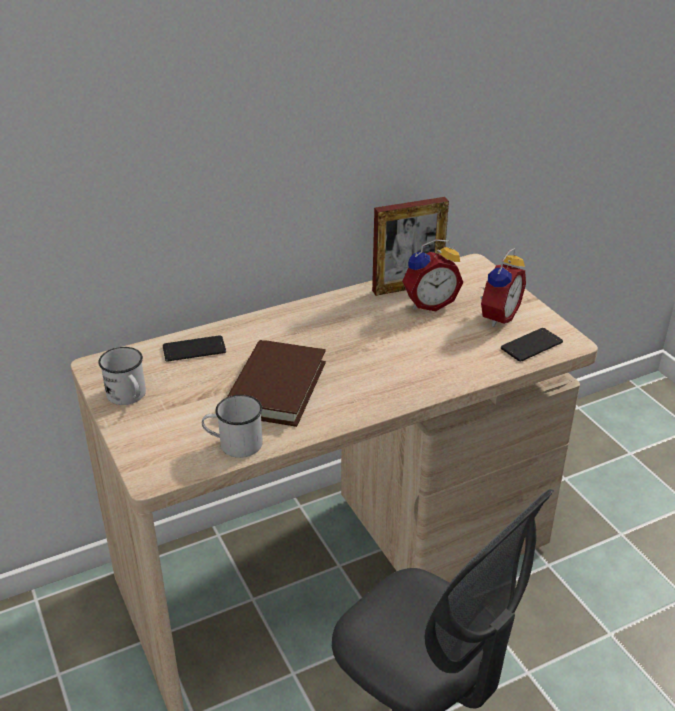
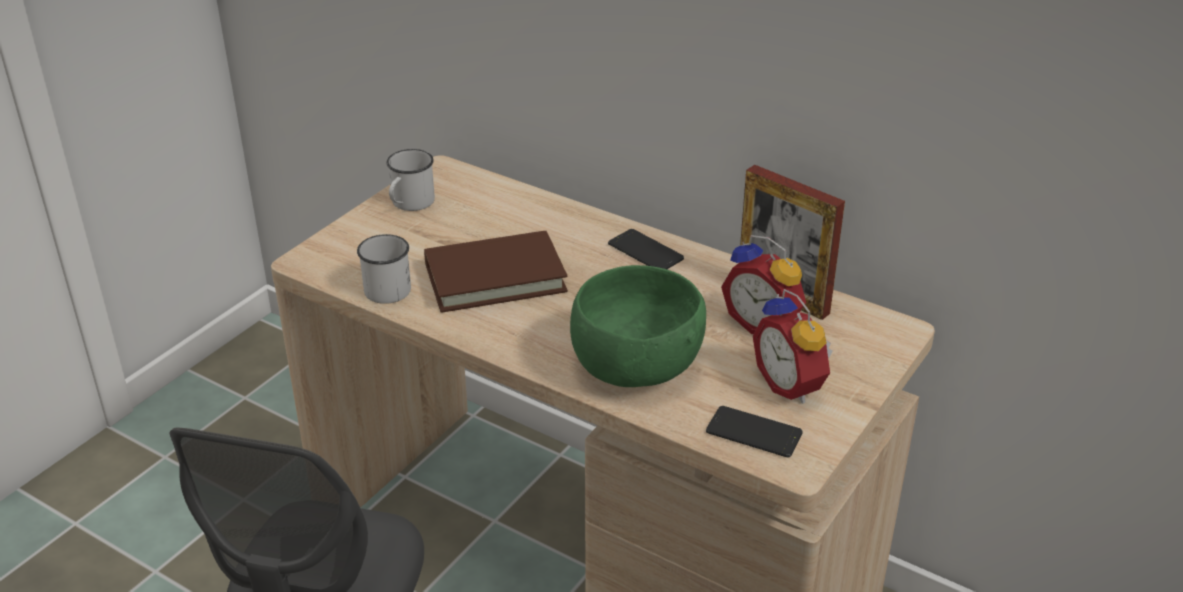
camera: 60 degrees right, 0 degrees up
(194, 349) = (515, 207): phone -> phone (645, 251)
(434, 364) = (635, 367): none -> green bowl
(496, 316) = (792, 385): alarm clock -> alarm clock turned 60 degrees clockwise

